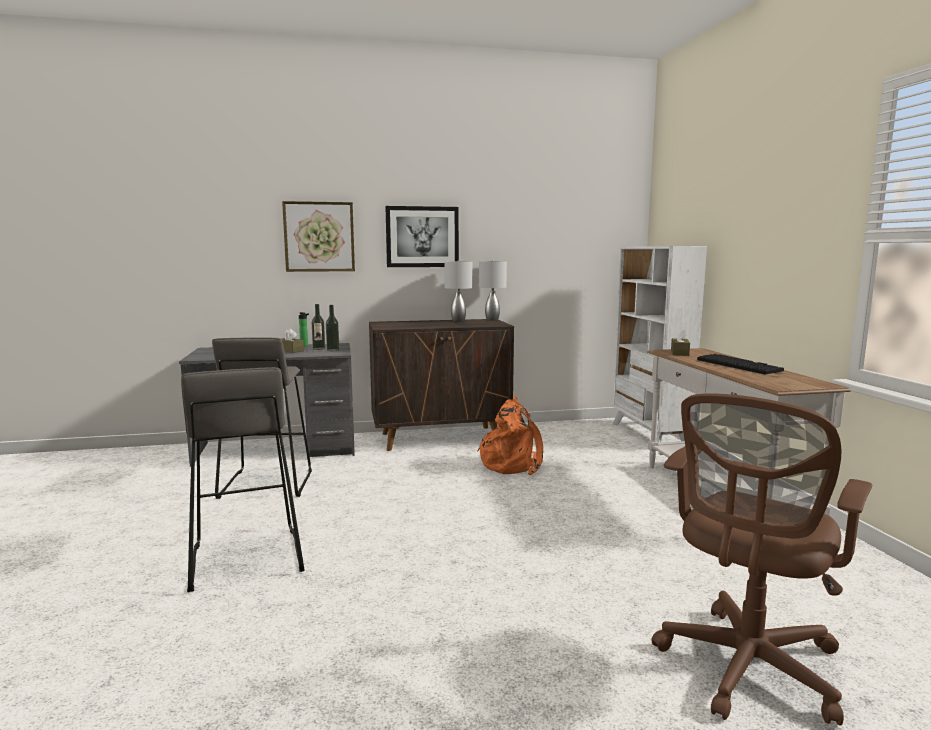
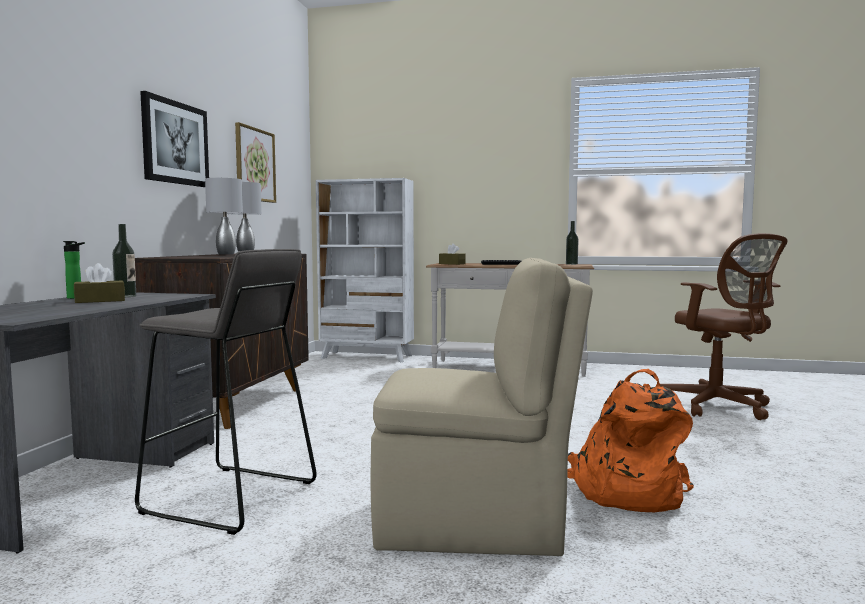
camera: 65 degrees left, 5 degrees down
(245, 559) = (474, 522): grey stool -> beige chair
(319, 237) = (68, 118): picture -> picture (255, 165)
(333, 350) = (156, 295): bottle -> bottle (571, 264)
(512, 464) = (362, 395): orange backpack -> orange backpack (626, 492)

